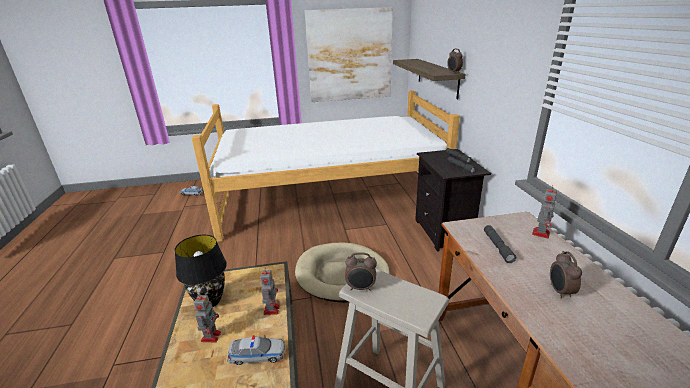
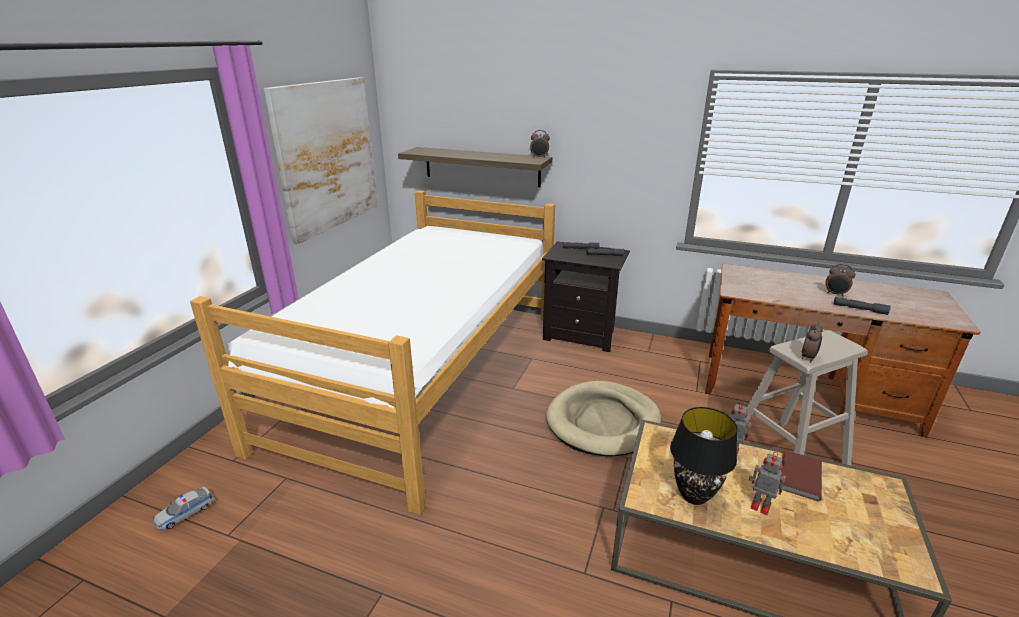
camera: 60 degrees left, 0 degrees up
(257, 355) = (798, 477): toy car -> brown book
(497, 247) = (772, 290): grey flashlight -> grey flashlight (859, 309)
(541, 233) = (758, 271): toy robot -> none

